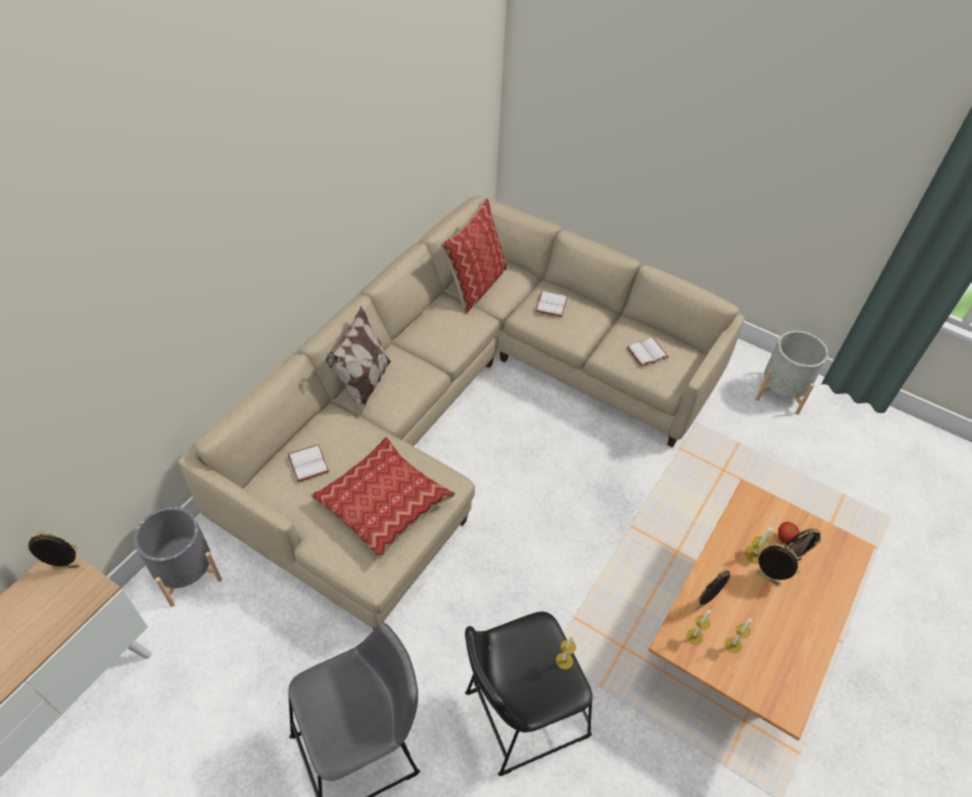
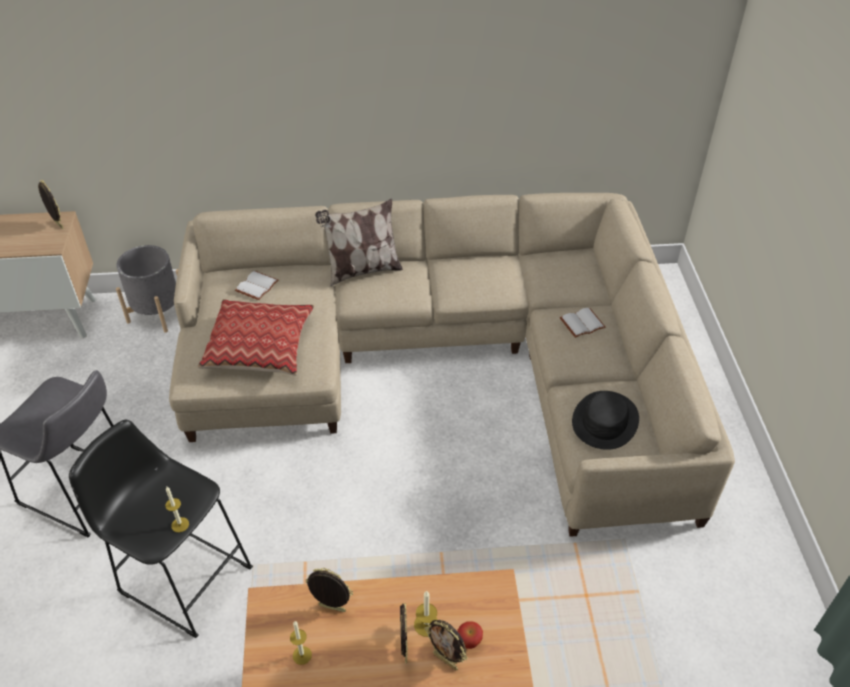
camera: 55 degrees right, 5 degrees down
(475, 285) = (544, 267): pillow -> none
(647, 354) = (604, 421): white book -> black hat
(694, 636) = (287, 618): candle -> none
(781, 392) = (757, 597): grey planter -> none

